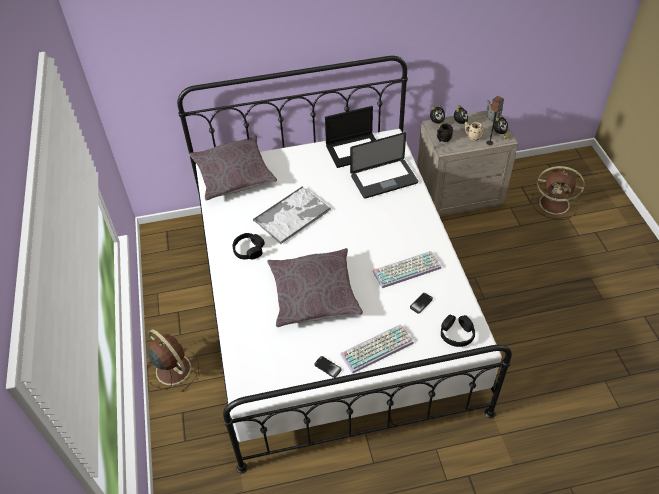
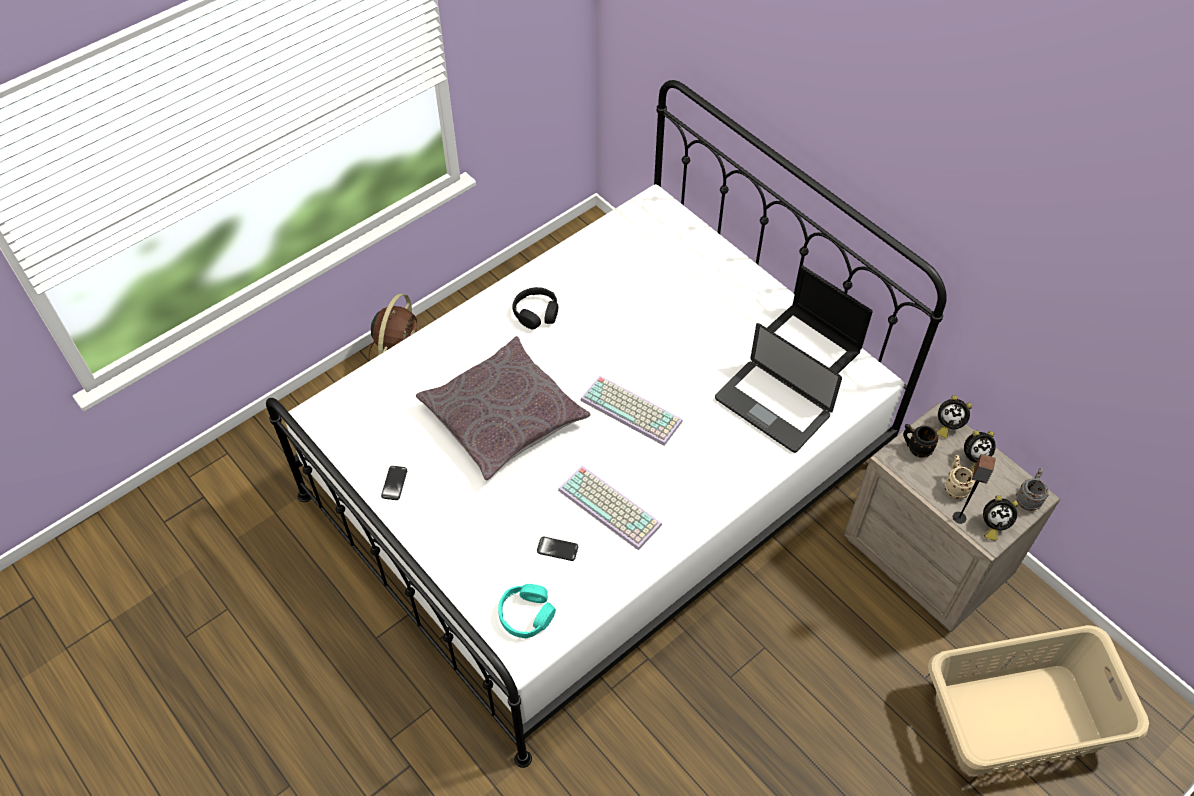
camera: 60 degrees right, 5 degrees up
(233, 175) = (658, 232): grey pillow -> none
(292, 215) = (627, 330): tray -> none
(377, 347) = (453, 525): keyboard -> keyboard (633, 410)
(456, 334) = (526, 615): black headphones -> turquoise headphones
(555, 204) = (1018, 720): brown fan -> beige laundry basket

